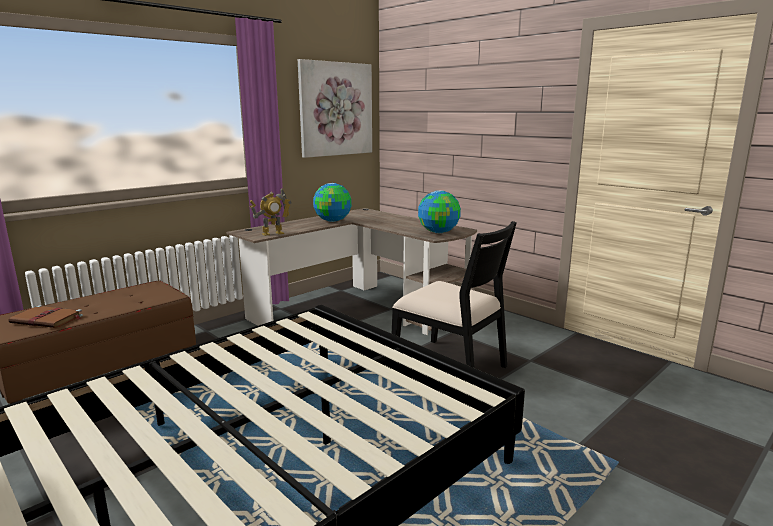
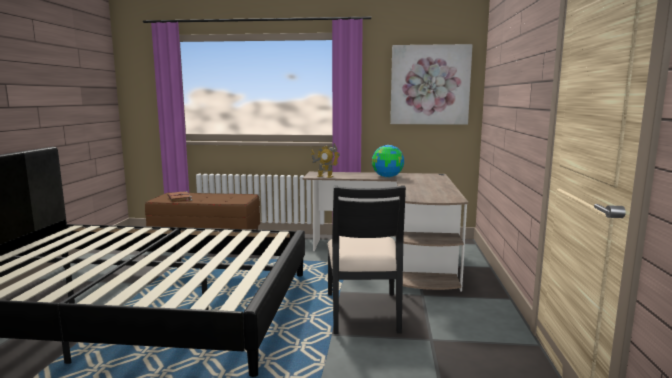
camera: 50 degrees right, 5 degrees down
(439, 232) = (427, 196): globe -> none

